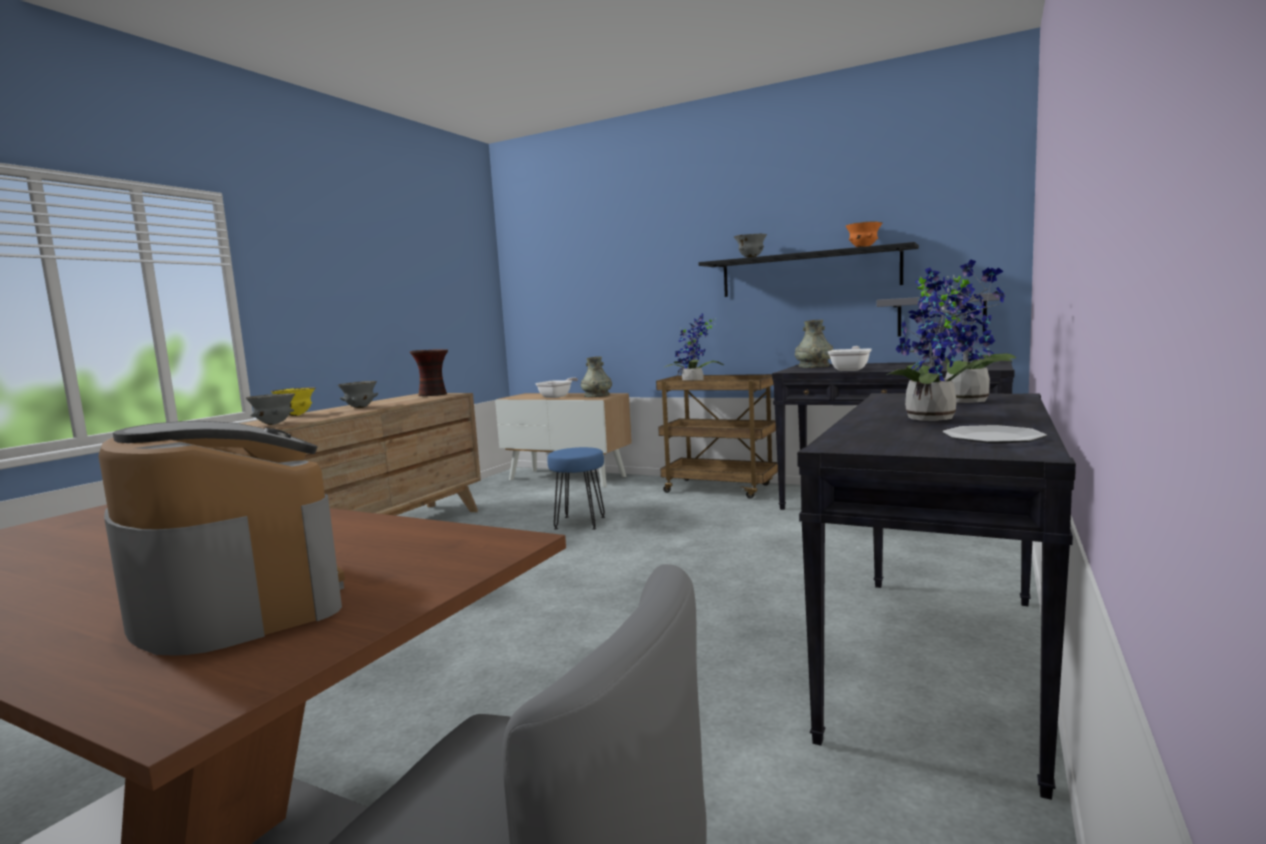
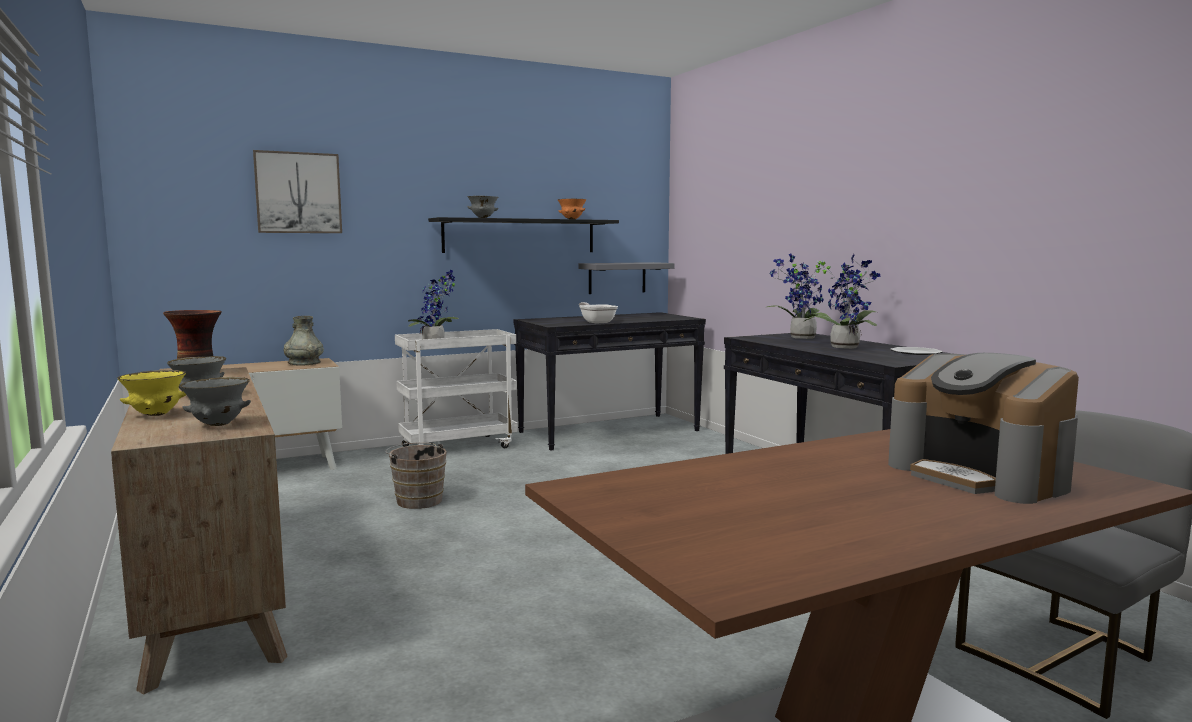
camera: 55 degrees left, 0 degrees up
(236, 598) = (979, 475): coffee machine -> coffee machine turned 120 degrees counterclockwise
(557, 396) = (249, 368): frying pan -> none
(580, 522) = (417, 500): blue stool -> brown bucket
(608, 253) = (298, 193): none -> picture
(721, 488) = (458, 446): brown cart -> white cart
(814, 366) = (546, 320): grey vase -> none

